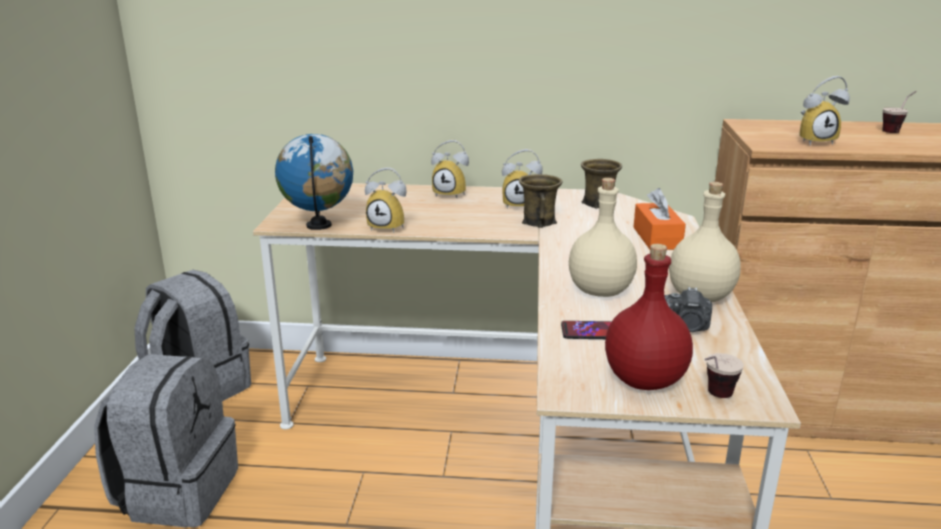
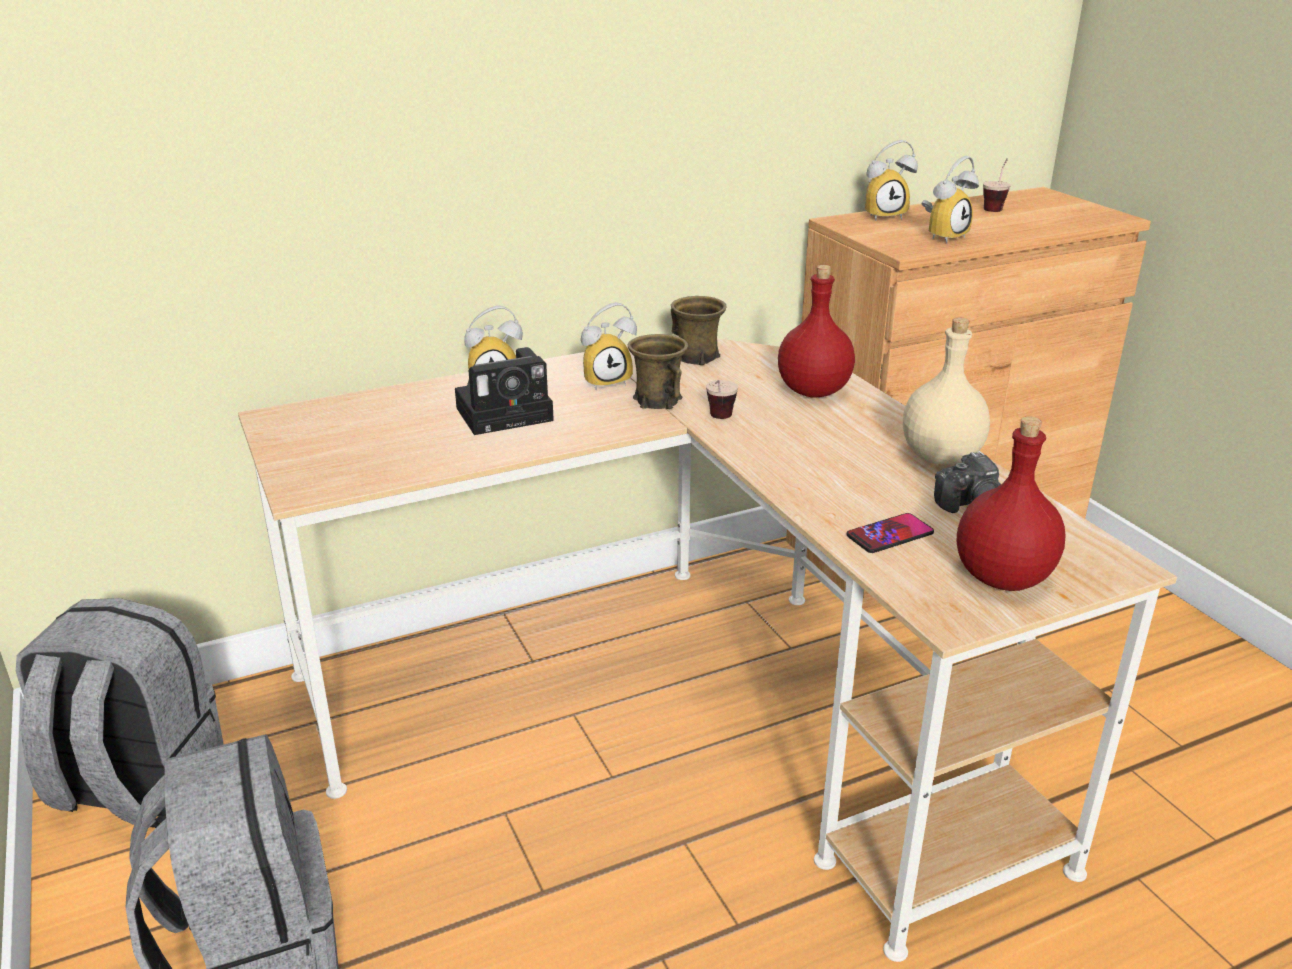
camera: 30 degrees left, 5 degrees up
(319, 225) = (368, 479): globe -> none
(389, 227) = (473, 456): alarm clock -> alarm clock (884, 215)
(438, 210) = (508, 413): none -> camera
(599, 290) = (834, 479): beige bottle -> none
(657, 238) = (814, 391): orange tissue box -> red bottle
(713, 398) = (1083, 576): cup -> cup (718, 420)

